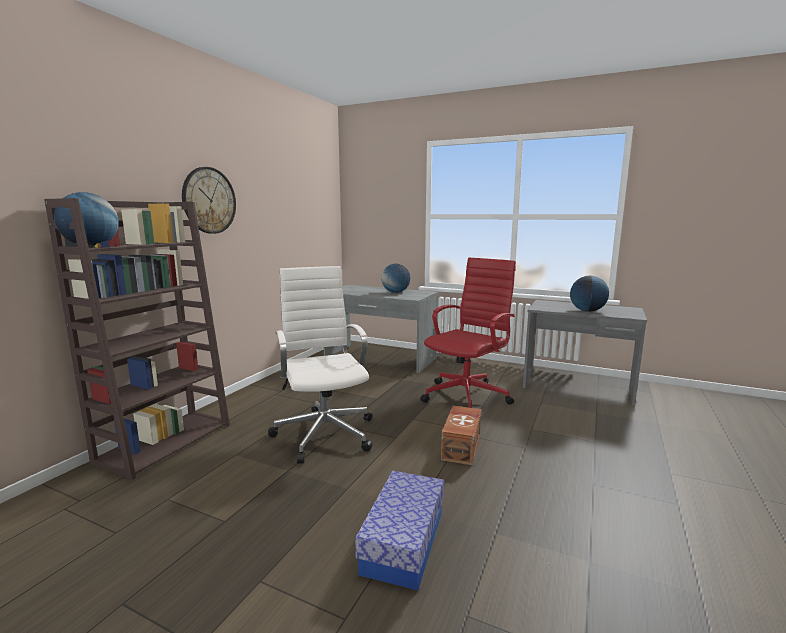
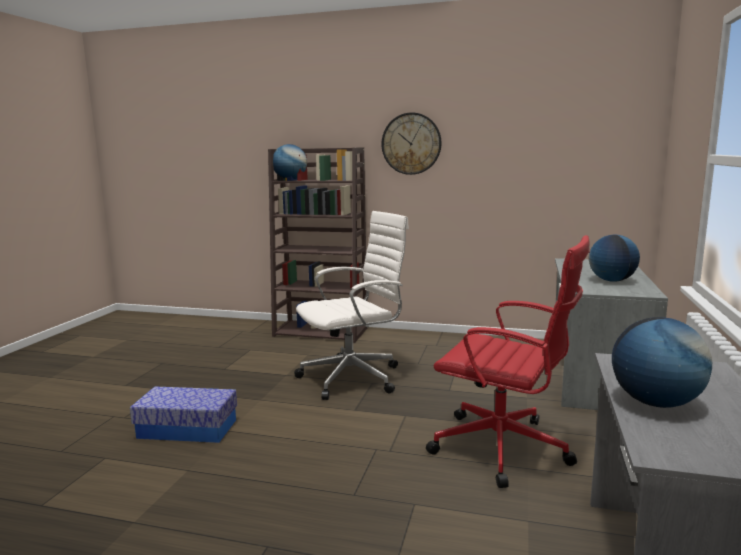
camera: 80 degrees right, 0 degrees up
(462, 446) = (345, 449): brown storage box -> none

